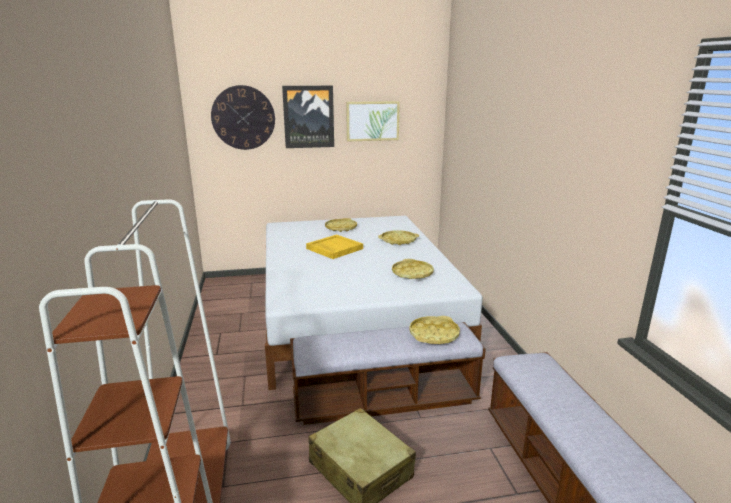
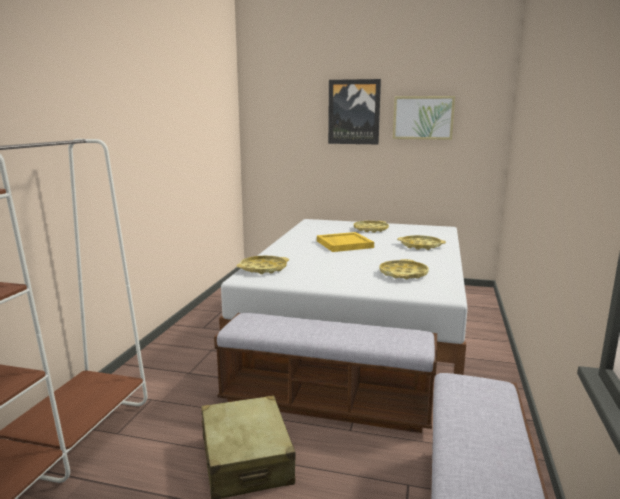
camera: 25 degrees right, 5 degrees down
(243, 118) = (290, 112): wall clock -> none
(434, 334) = (382, 335): yellow tray -> yellow tray (263, 269)

